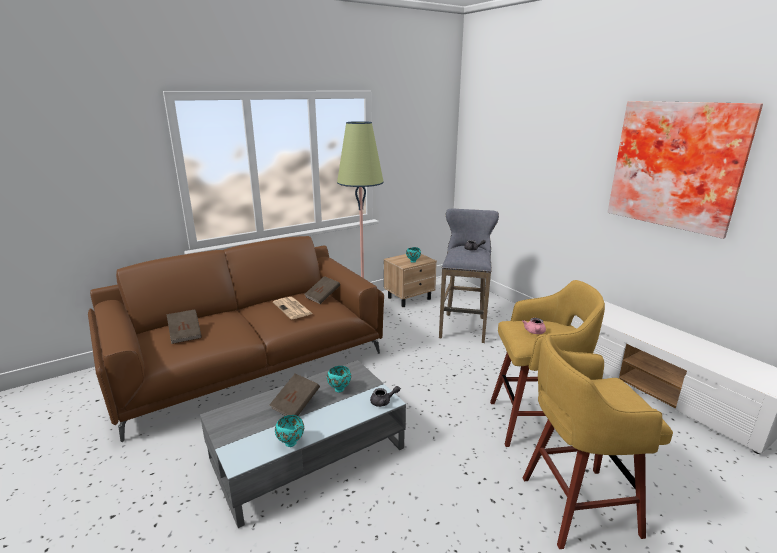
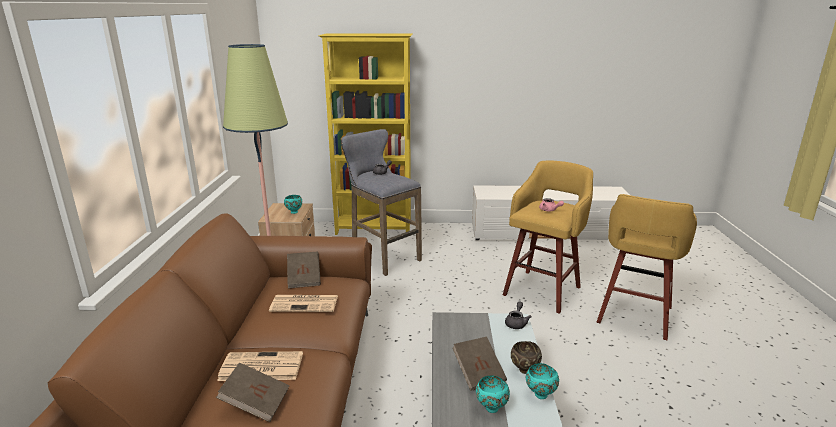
camera: 55 degrees left, 0 degrees up
(217, 322) = (260, 367): none -> newspaper
(317, 425) = (524, 370): none -> brown bowl
(339, 389) = (474, 338): turquoise bowl -> turquoise bowl (491, 408)
(498, 305) = (374, 229): none -> yellow bookcase
(677, 165) = (520, 62): picture -> none

